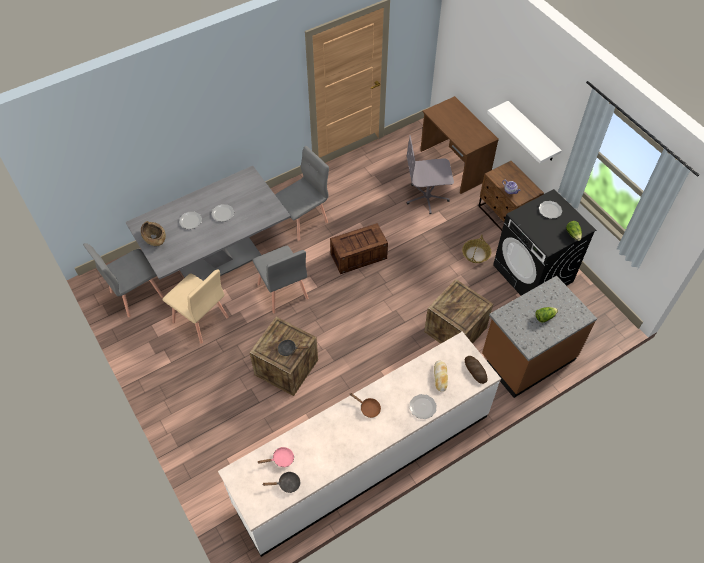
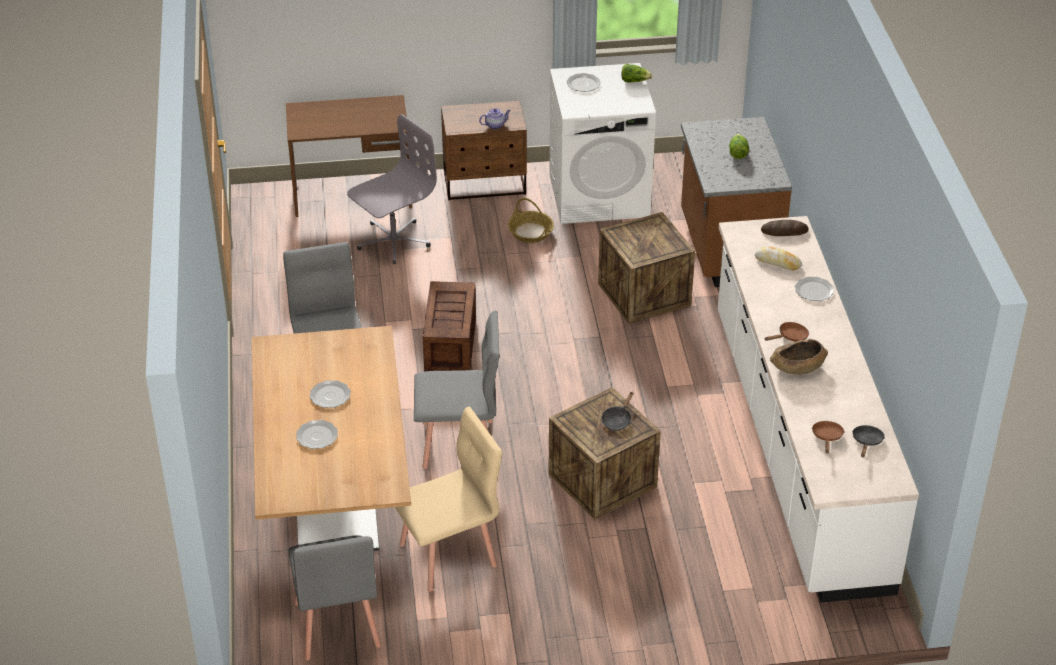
camera: 65 degrees left, 15 degrees down
(154, 238) = (321, 487): brown bowl -> brown bowl (797, 367)
(217, 258) = (335, 501): grey dining table -> brown dining table
(281, 459) = (827, 437): pink frying pan -> brown frying pan
(427, 197) = (393, 241): grey office chair -> grey office chair turned 150 degrees counterclockwise
(532, 132) = (462, 34): white shelf -> none
(533, 273) = (599, 195): black washing machine -> white washing machine

